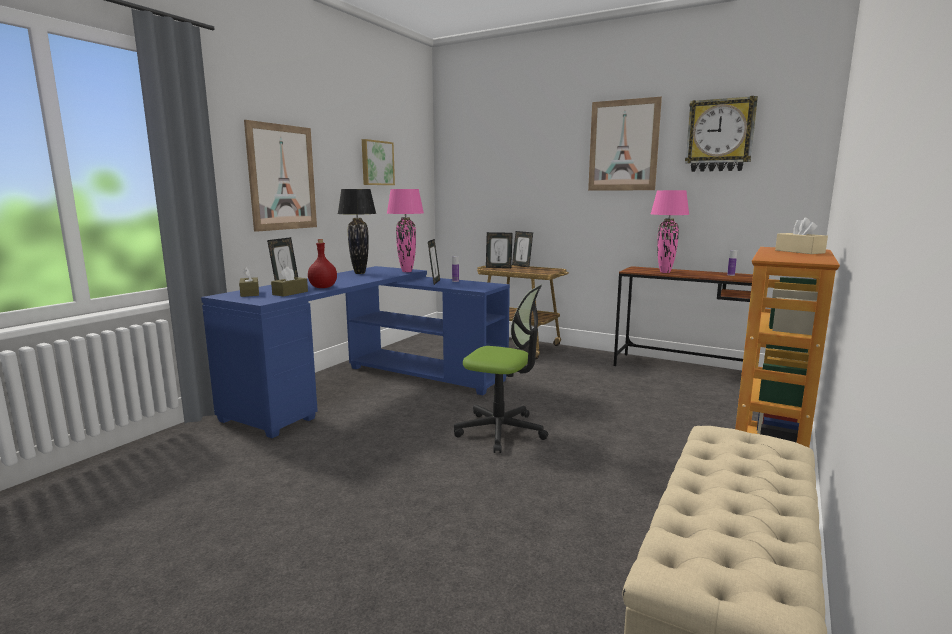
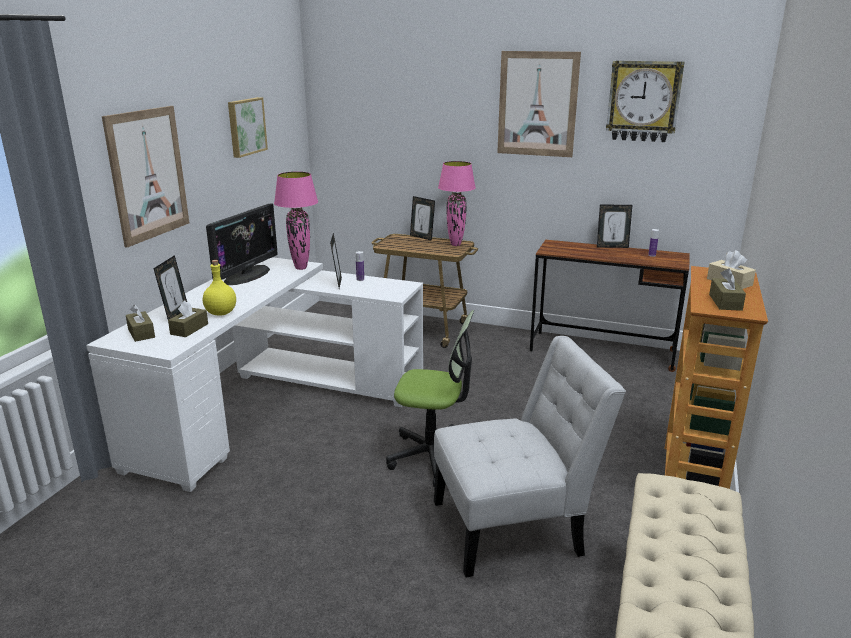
camera: 10 degrees left, 10 degrees up
(323, 287) = (221, 313): red bottle -> yellow bottle
(360, 273) = (247, 275): black table lamp -> monitor
(369, 387) = (272, 405): blue desk -> white desk
(498, 267) = (397, 242): picture frame -> picture frame (612, 246)
(567, 490) = (515, 526): none -> white chair
(664, 272) = (584, 252): pink table lamp -> pink table lamp (455, 244)
(792, 257) = (725, 302): none -> brown tissue box

